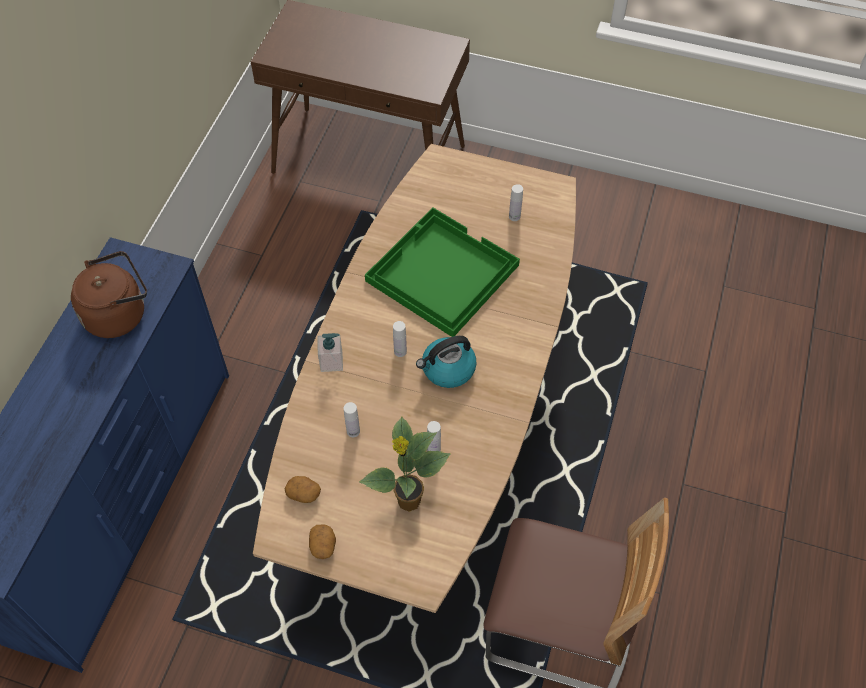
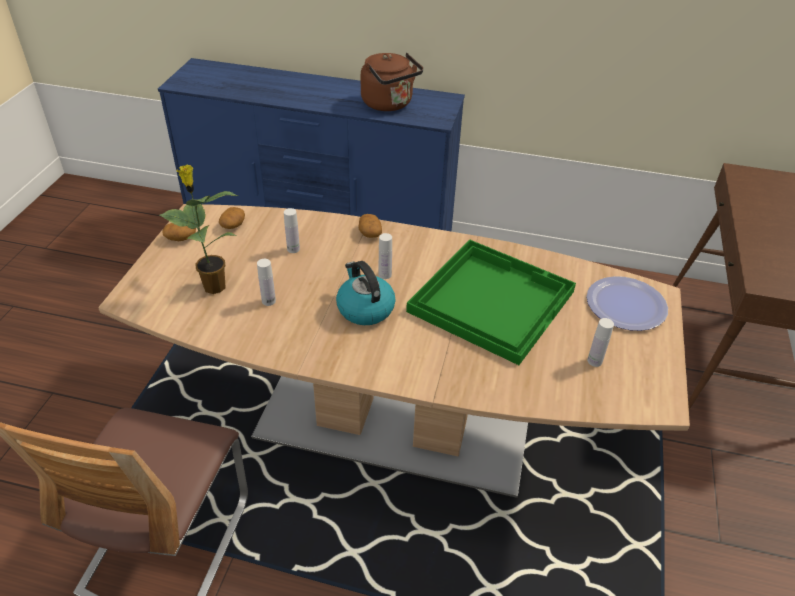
camera: 85 degrees right, 15 degrees down
(331, 362) = (369, 232): soap dispenser -> potato
(450, 182) = (626, 305): none -> plate

